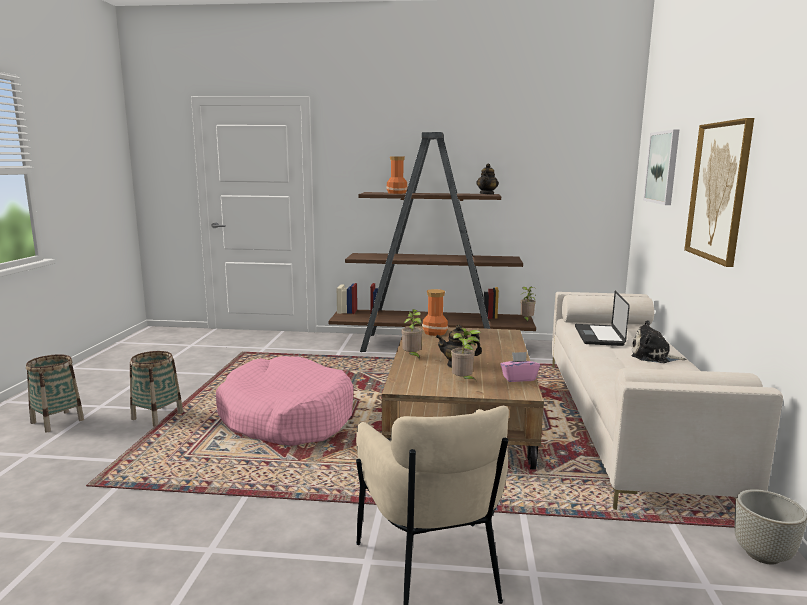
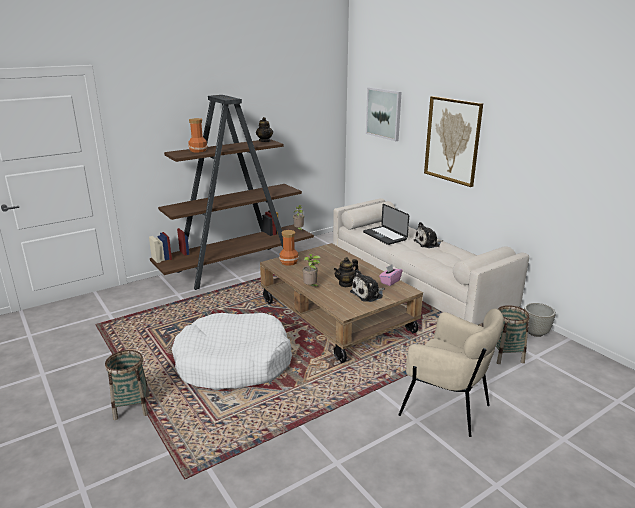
camera: 40 degrees left, 10 degrees up
(57, 421) = (46, 454): basket -> basket (505, 355)
(286, 417) = (233, 363): pink dog bed -> white dog bed
(463, 381) = (368, 294): potted plant -> plush toy

